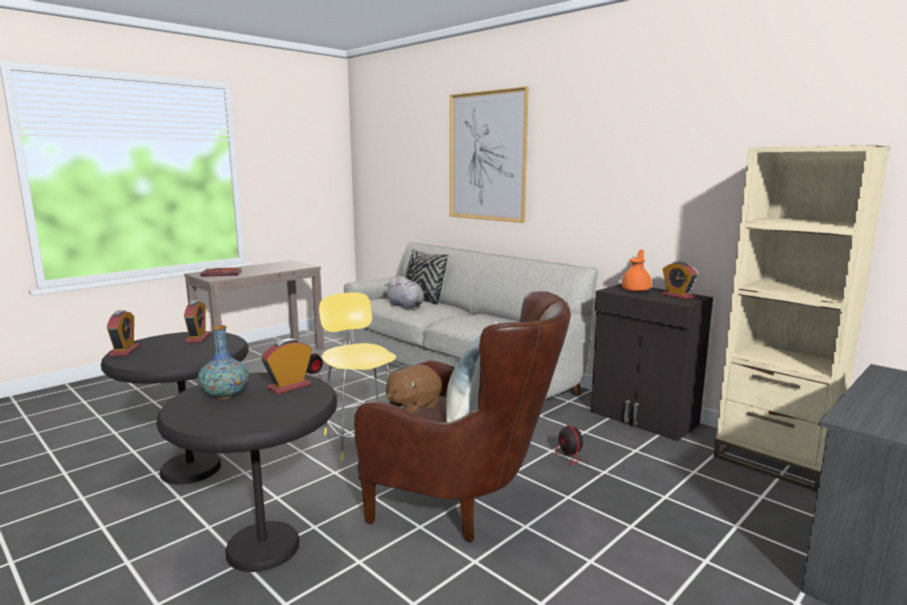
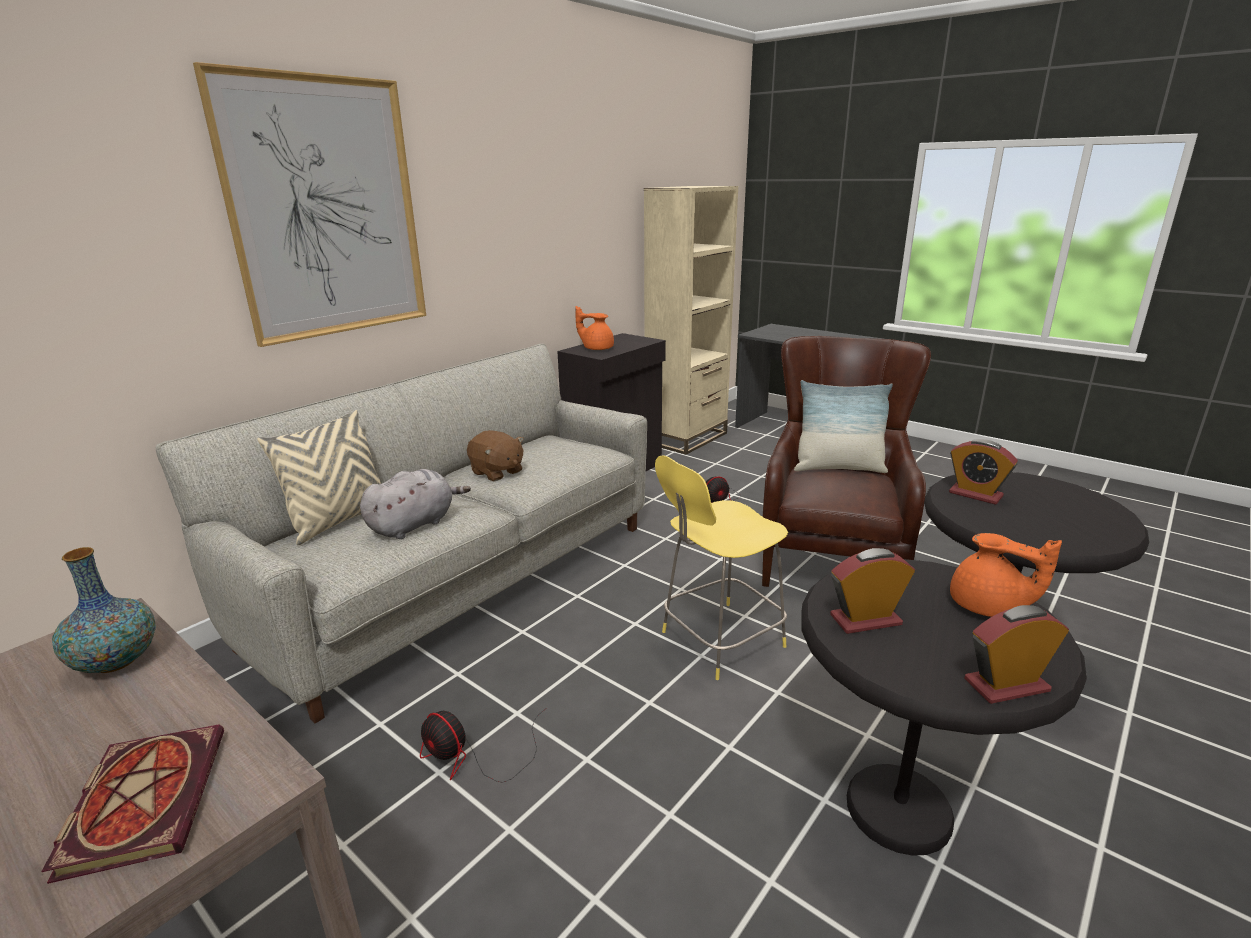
camera: 95 degrees left, 10 degrees up
(171, 359) = (988, 607): none -> orange teapot
(225, 395) = (1041, 524): vase -> vase (116, 661)
(413, 405) = (845, 489): brown plush toy -> brown plush toy (497, 472)
(423, 300) = (339, 520): black pillow -> beige pillow
(677, 296) = (623, 340): alarm clock -> none

